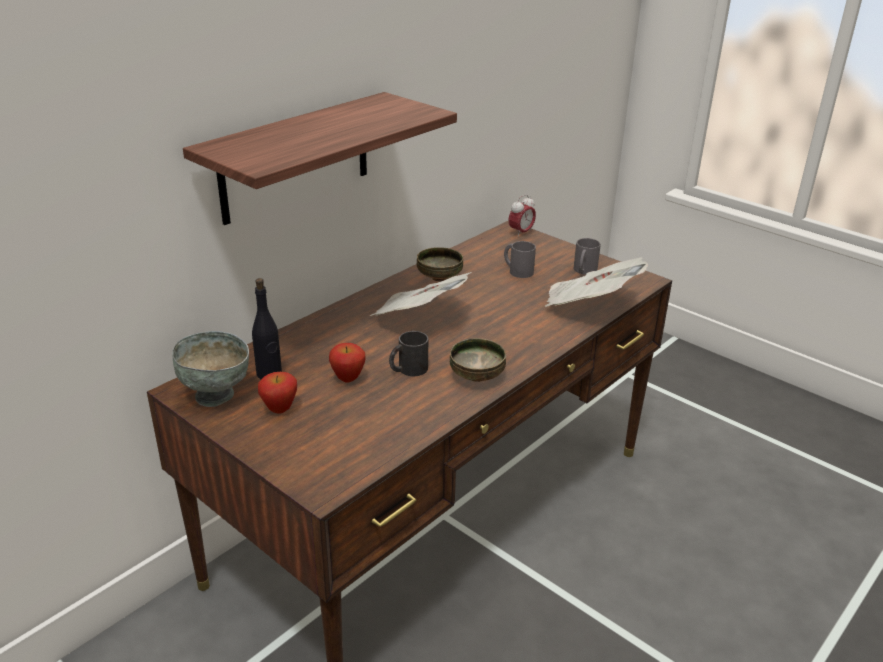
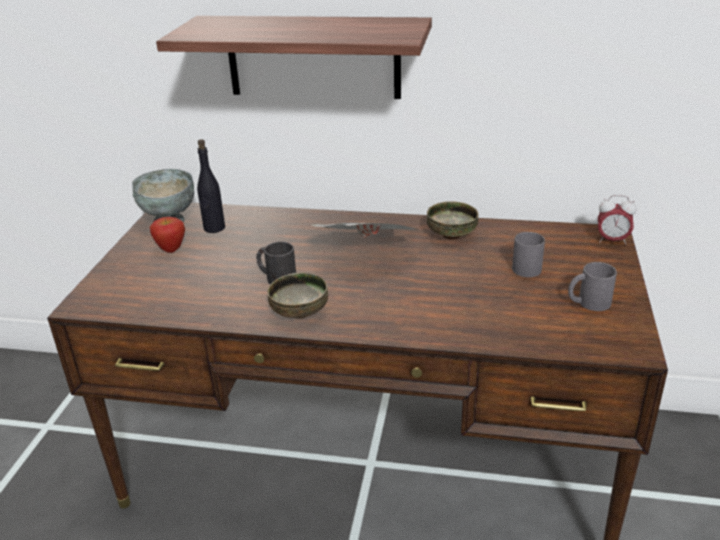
camera: 60 degrees right, 0 degrees up
(348, 379) = (237, 258): apple -> none
(589, 305) = (515, 330): newspaper -> none

